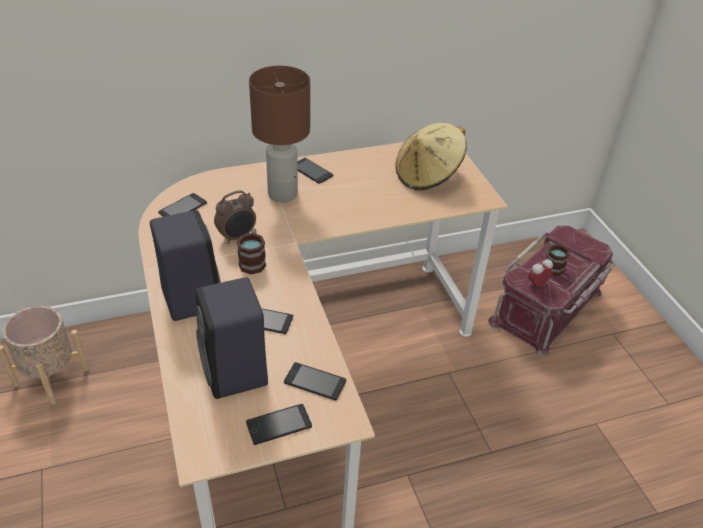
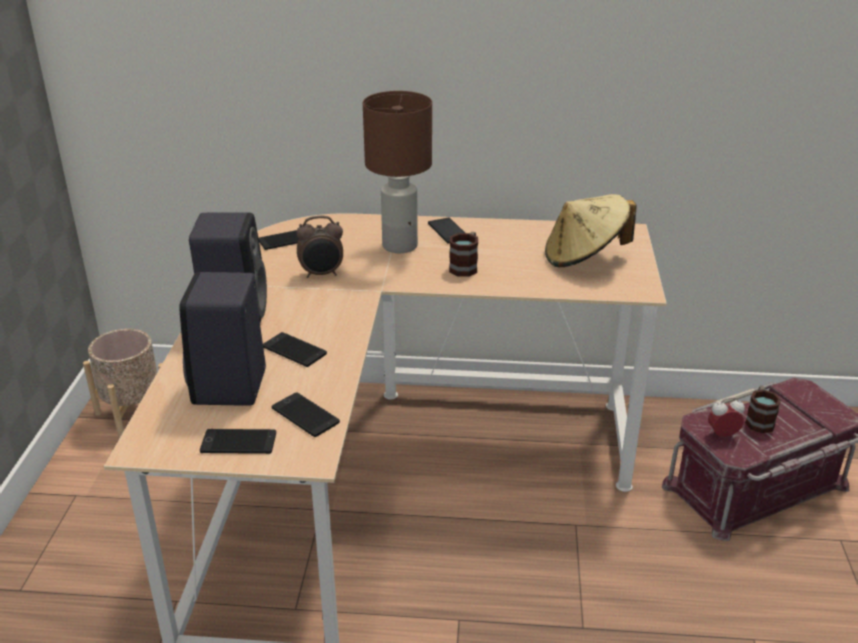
camera: 25 degrees right, 10 degrees down
(253, 261) = (322, 297): mug -> mug (465, 266)

